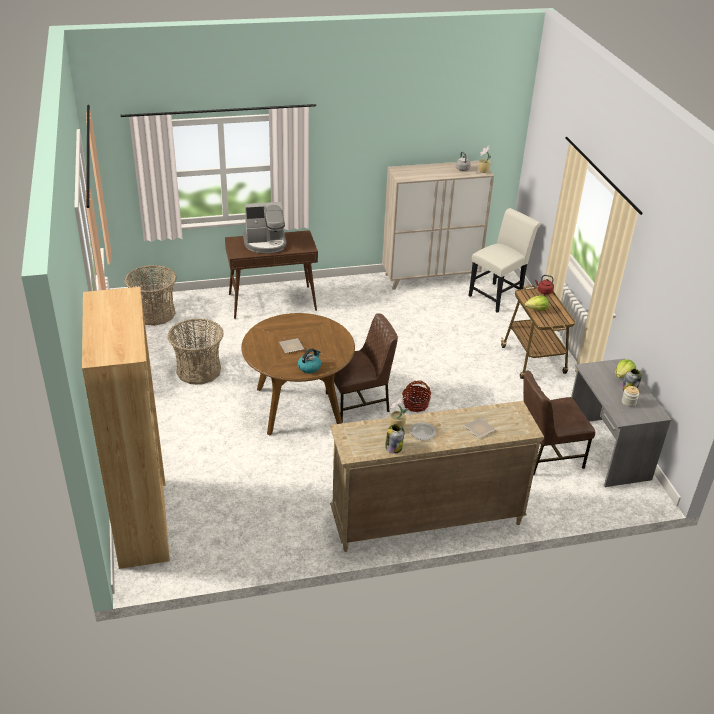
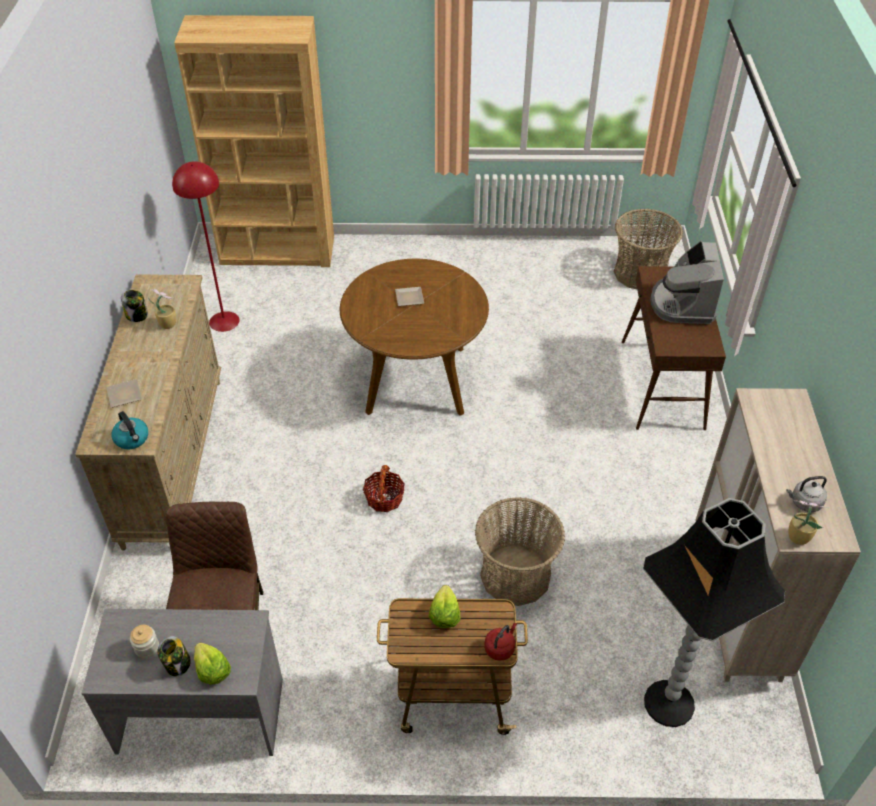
camera: 105 degrees right, 10 degrees up
(198, 371) = (509, 302): basket -> basket (515, 575)
(255, 534) = (224, 321): none -> red floor lamp
(309, 367) = (361, 307): kettle -> kettle (132, 439)
(359, 403) = (406, 438): brown chair -> none
(423, 433) = (147, 344): plate -> none
(498, 296) = (669, 704): white chair -> black floor lamp

